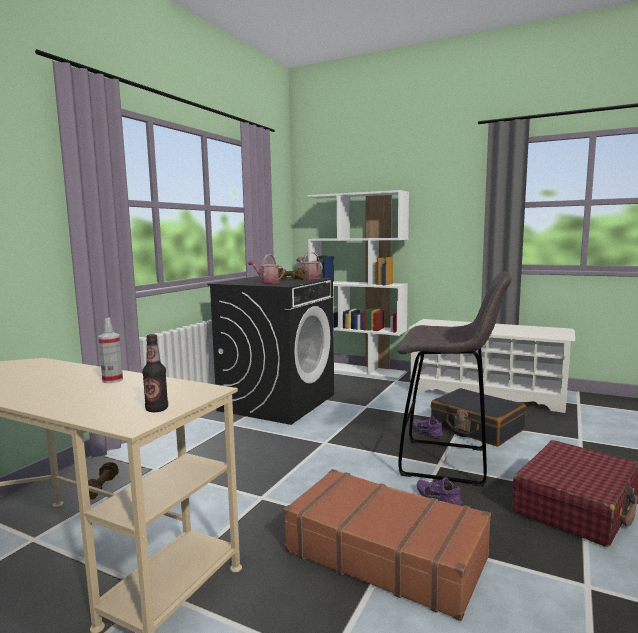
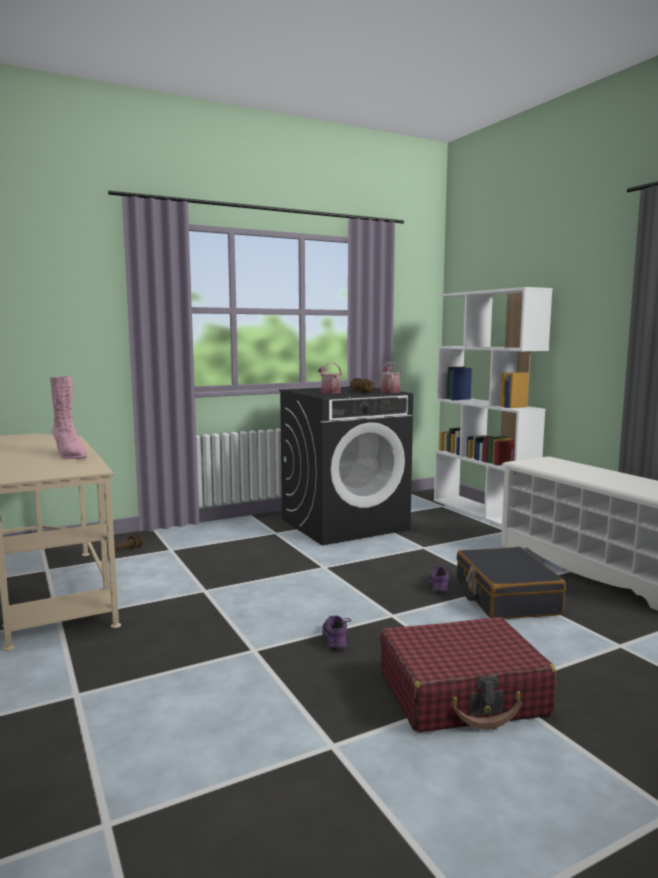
camera: 35 degrees right, 0 degrees up
(112, 380) = (70, 455): spray bottle -> pink boot
(157, 409) = (37, 474): bottle -> none
(385, 553) = (220, 656): brown suitcase -> none
(448, 462) = (406, 616): grey stool -> none

